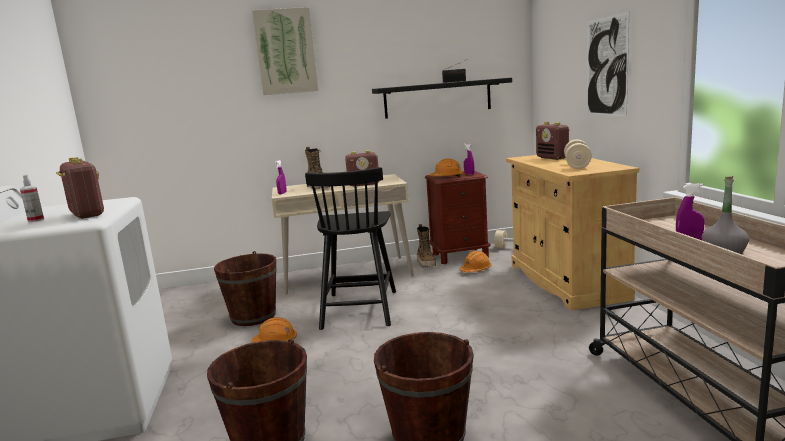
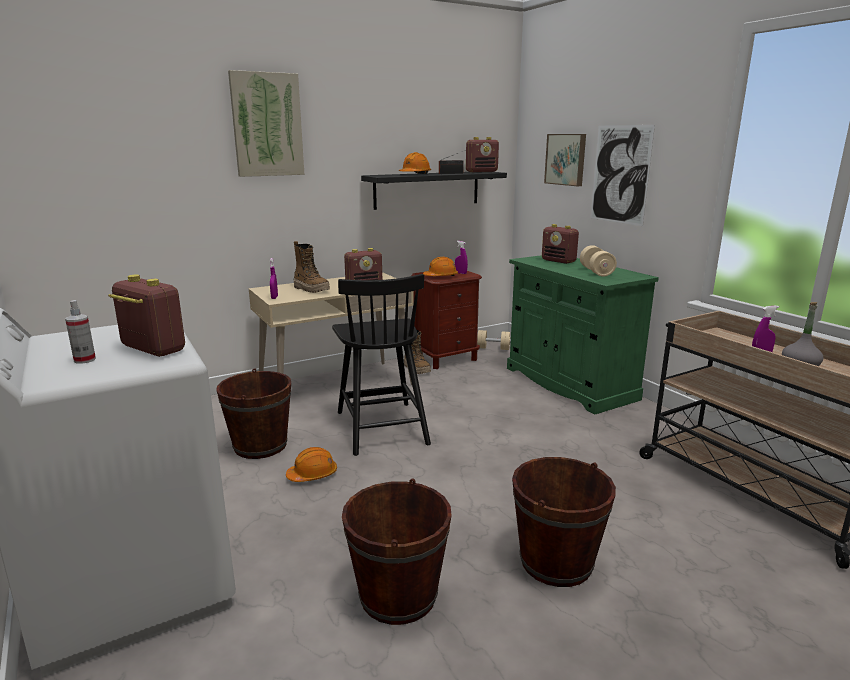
camera: 20 degrees left, 5 degrees up
(476, 270) = (474, 374): orange hard hat -> orange hard hat (415, 174)
(490, 78) = (481, 172): none -> radio
(566, 59) = (566, 159): none -> picture
(566, 281) = (569, 383): beige cabinet -> green cabinet

